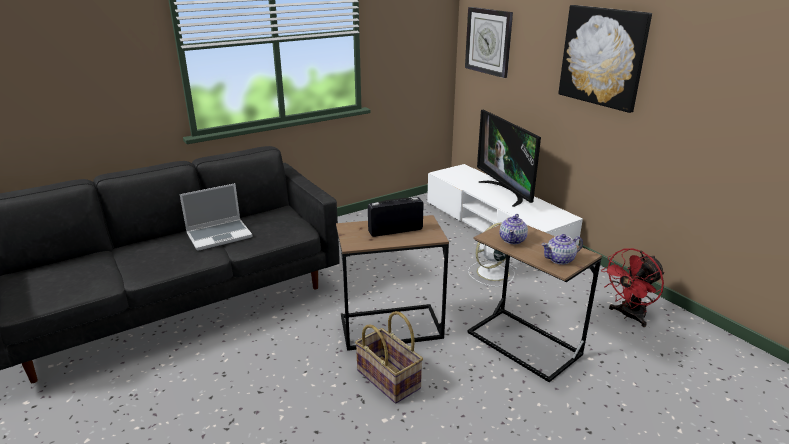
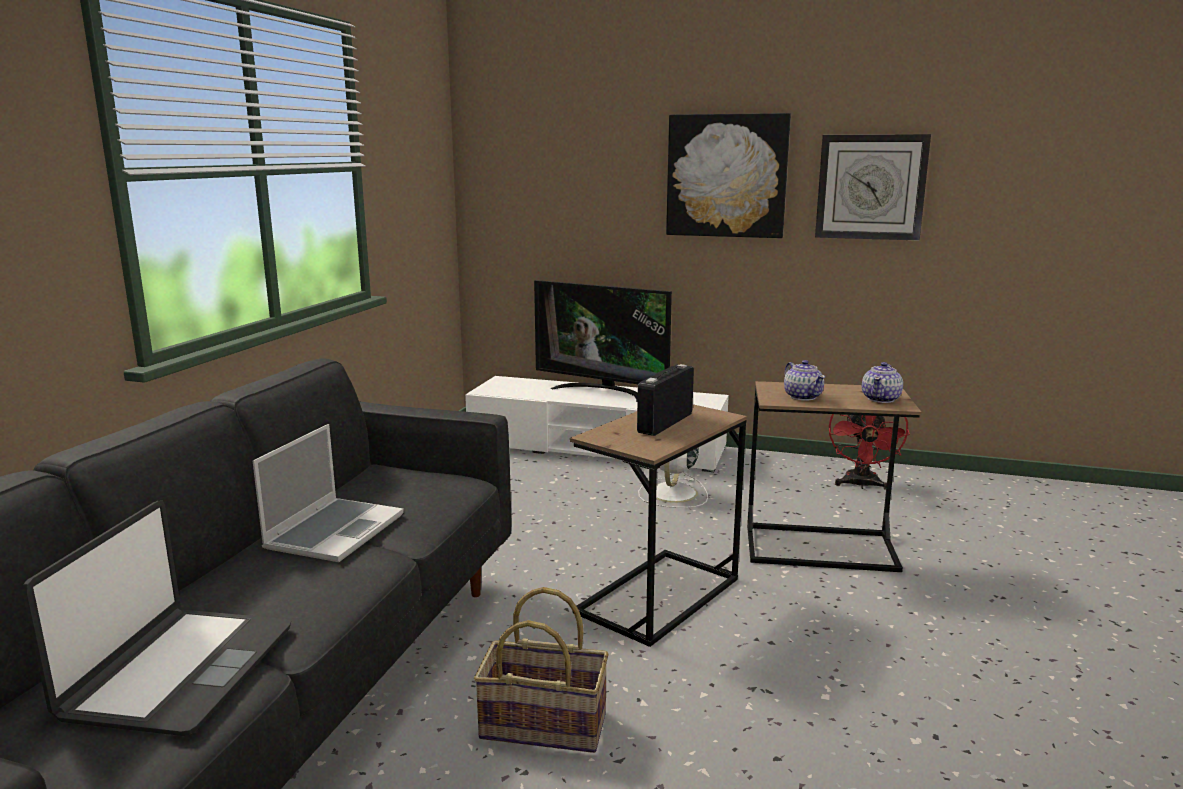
camera: 40 degrees left, 10 degrees down
(96, 273) = (179, 671): none -> laptop
(389, 379) = (754, 650): basket -> basket (544, 724)
(488, 41) = (523, 182): wall clock -> wall clock (871, 187)

